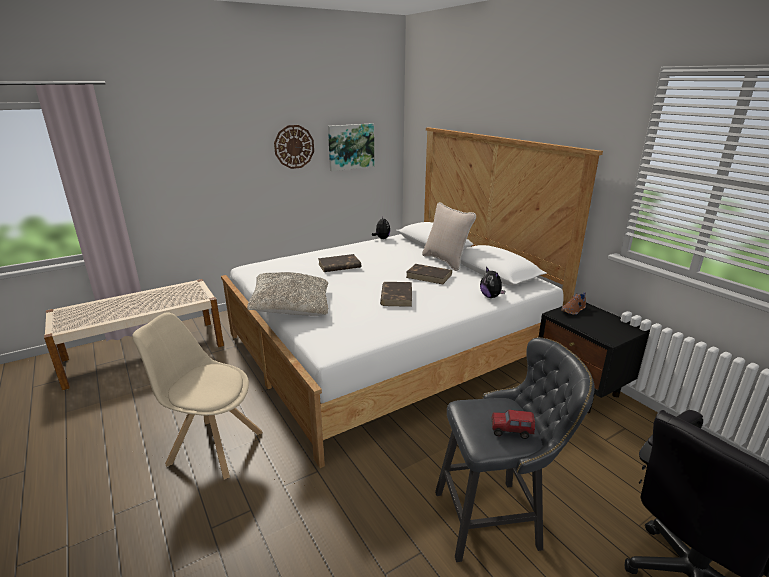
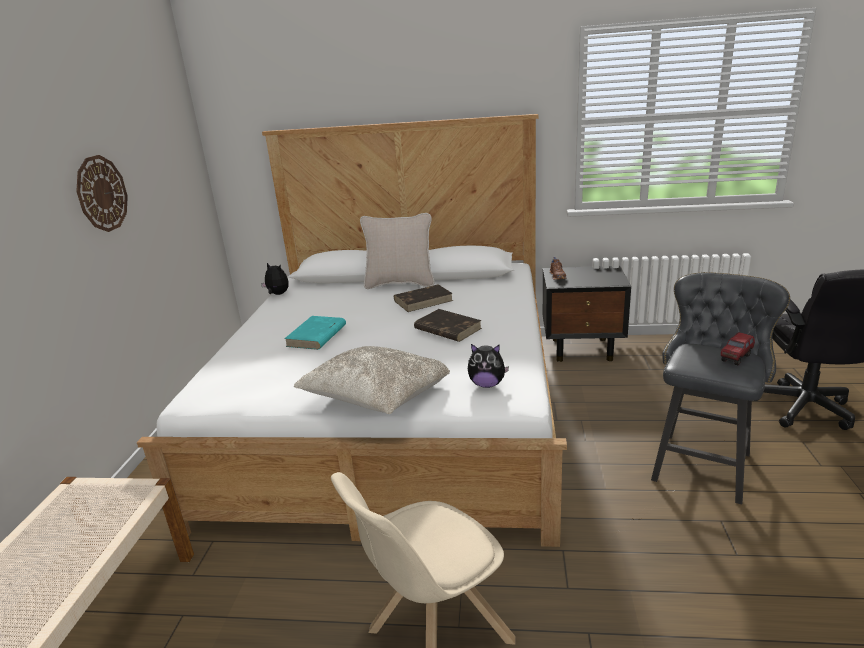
camera: 50 degrees left, 0 degrees up
(339, 266) = (316, 336): brown book -> turquoise book
(351, 146) = (161, 179): picture -> none
(491, 296) = (509, 290): plush toy -> plush toy (487, 384)

